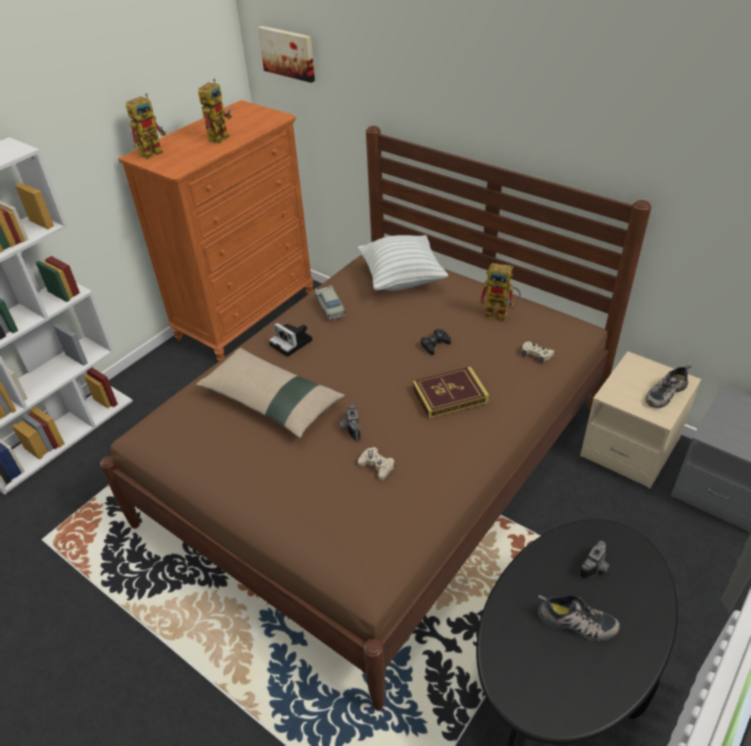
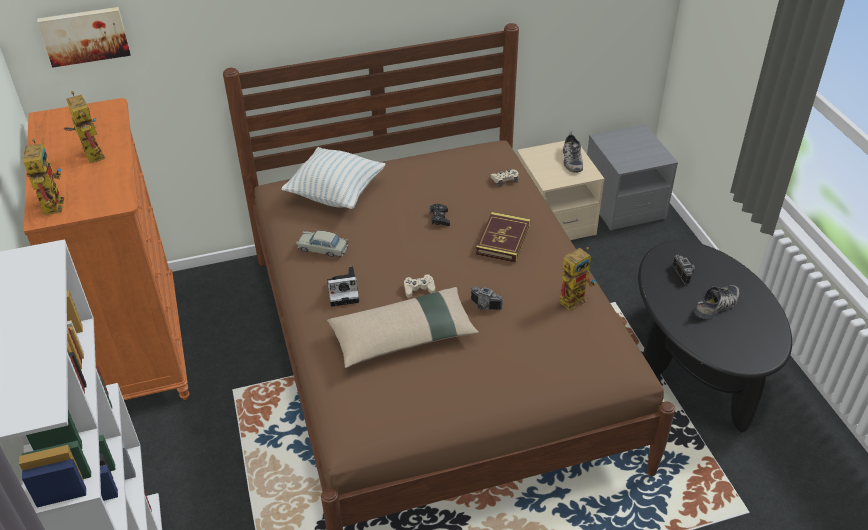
camera: 55 degrees left, 0 degrees up
(377, 466) = (537, 311): beige game controller -> beige game controller (419, 289)
(501, 314) = (443, 170): toy robot -> toy robot (575, 297)

